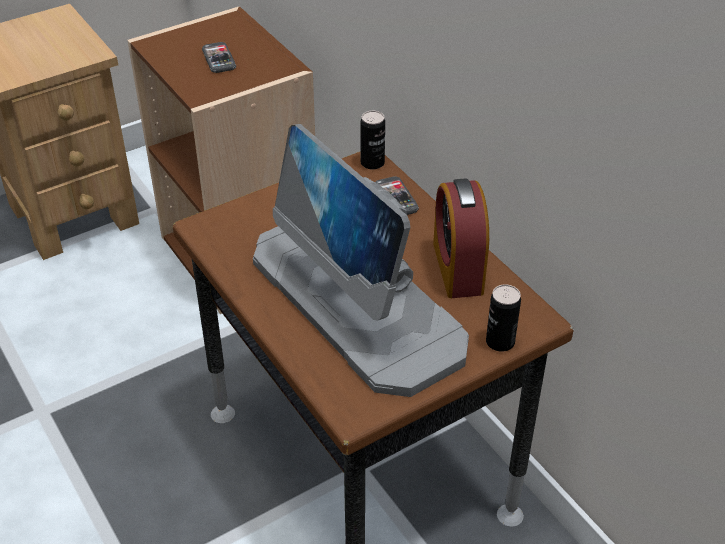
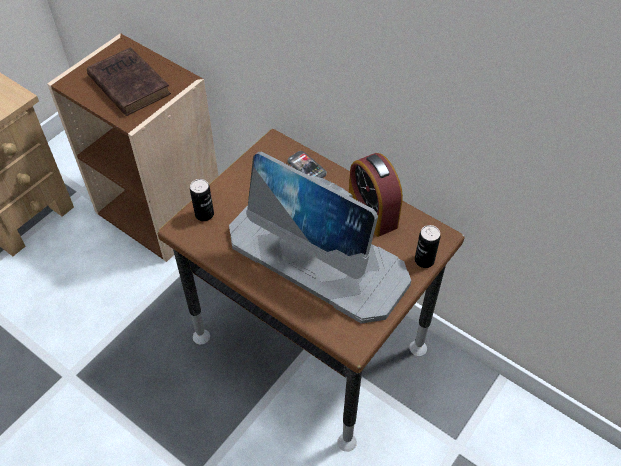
camera: 20 degrees left, 10 degrees up
(219, 59) = (128, 84): phone -> brown book
(372, 163) = (277, 143): can -> can (204, 214)

